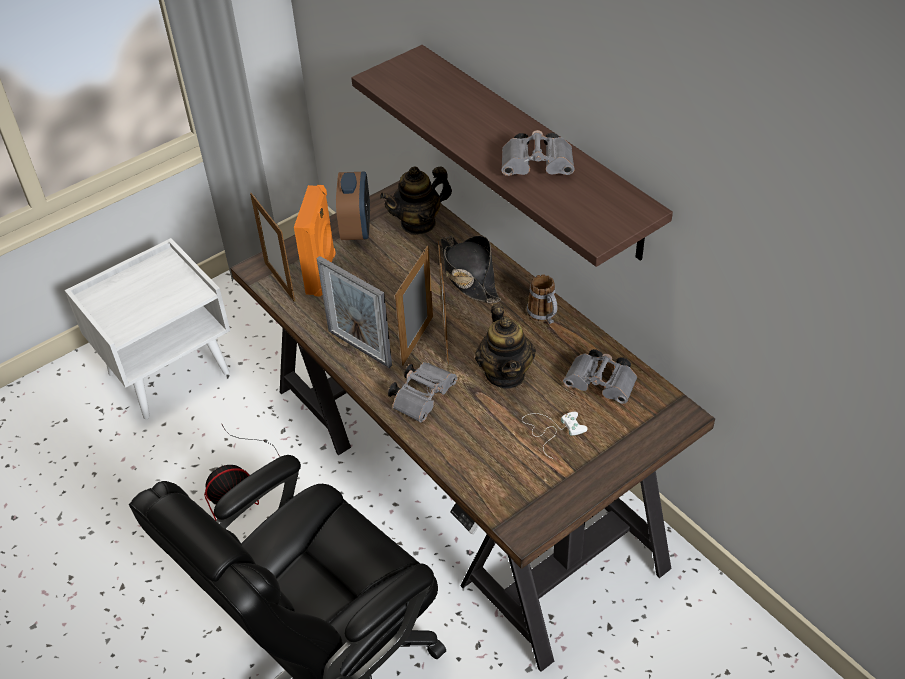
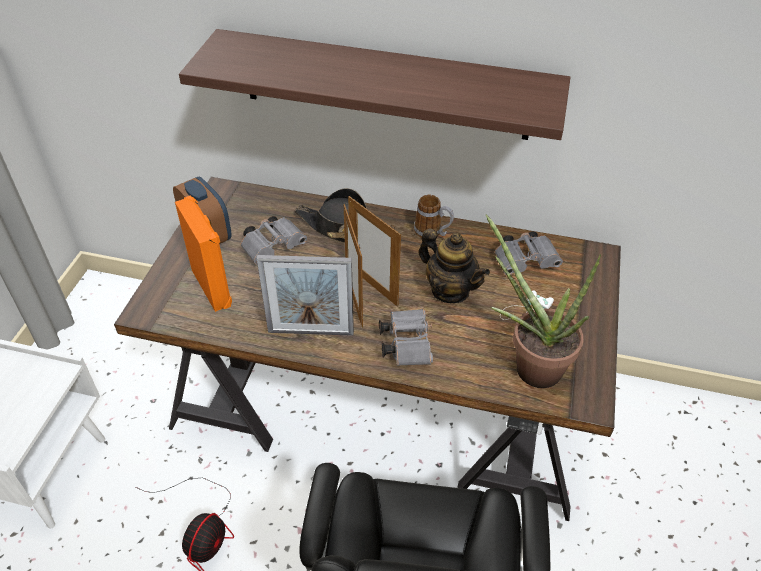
camera: 40 degrees left, 0 degrees up
(279, 282) = (178, 313): picture frame -> none
(418, 223) = (259, 208): teapot -> none
(505, 470) = (529, 365): none -> potted plant
(539, 167) = (434, 83): grey binoculars -> grey binoculars (274, 247)

